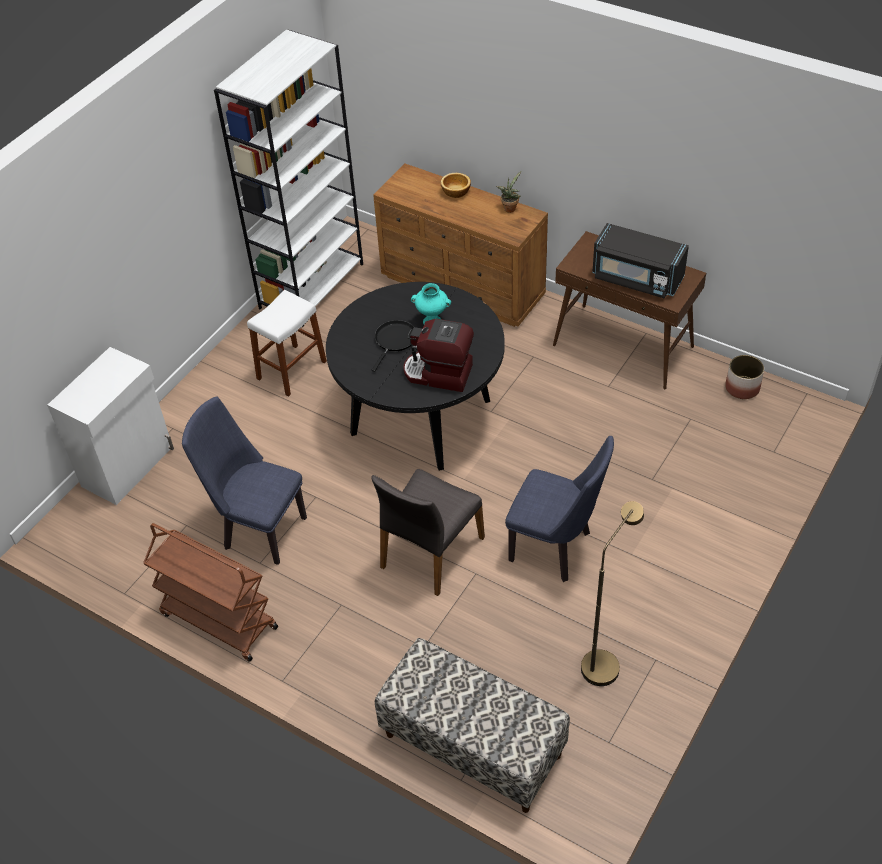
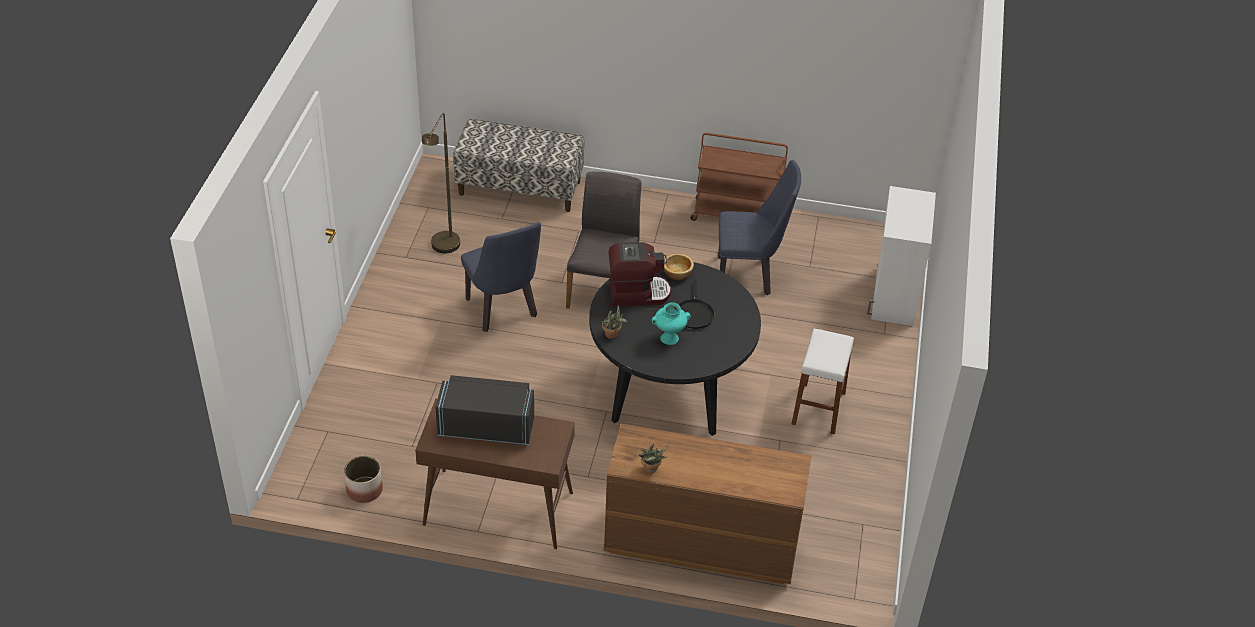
camera: 155 degrees right, 5 degrees down
(311, 285) = (865, 506): white bookcase -> none
(455, 192) = (722, 478): bowl -> bowl (678, 273)
(485, 336) = (613, 335): none -> potted plant
(556, 549) = (503, 311): blue chair -> blue chair turned 120 degrees counterclockwise

